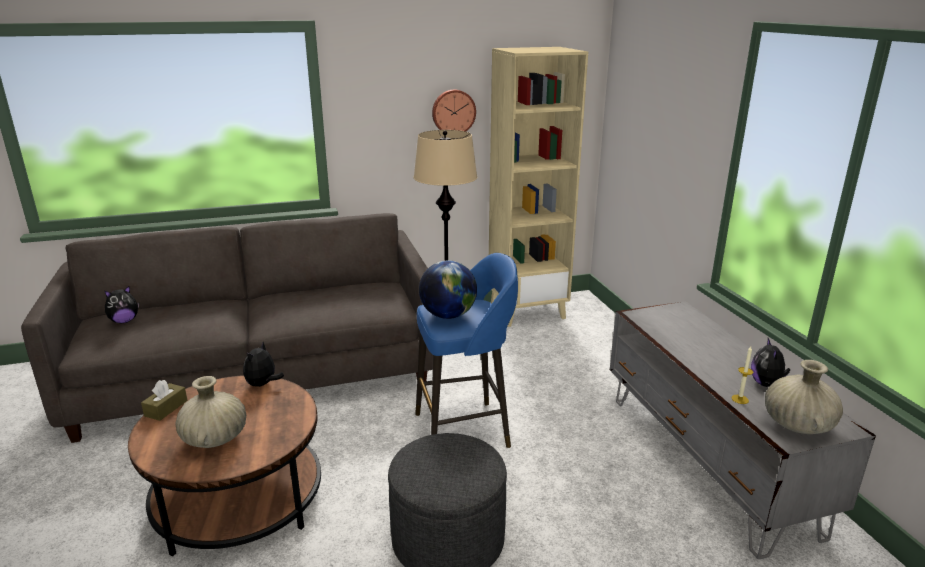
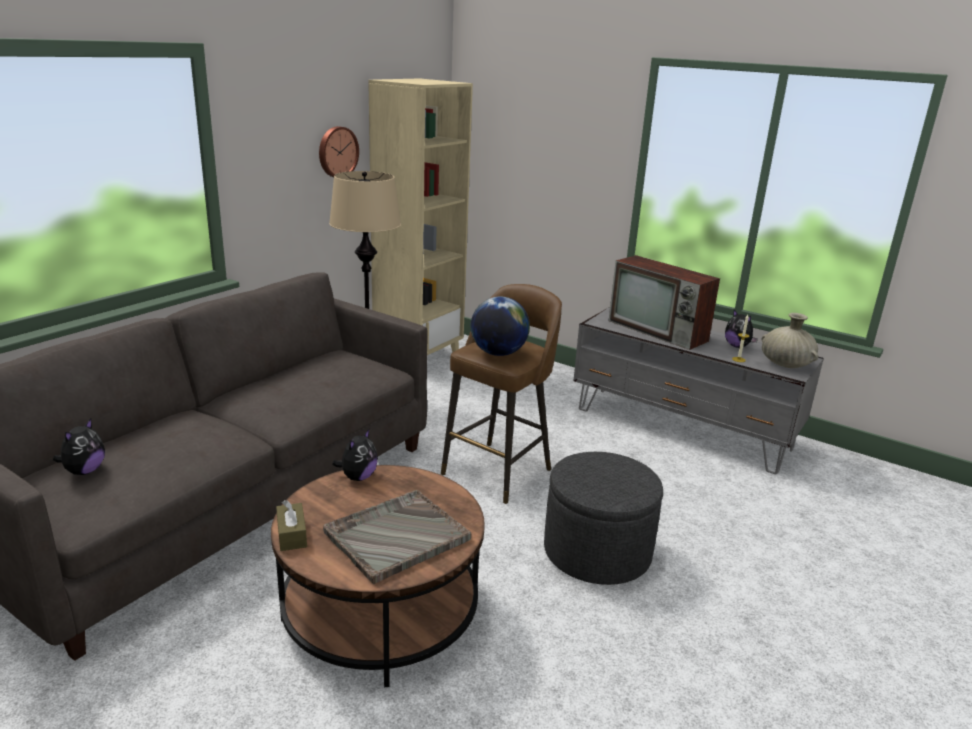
camera: 40 degrees left, 0 degrees up
(214, 439) = (395, 536): beige vase -> grey tray
(263, 384) = (358, 477): plush toy -> plush toy turned 135 degrees counterclockwise
(465, 430) = (499, 470): blue stool -> brown stool
(693, 341) = (659, 331): none -> television

